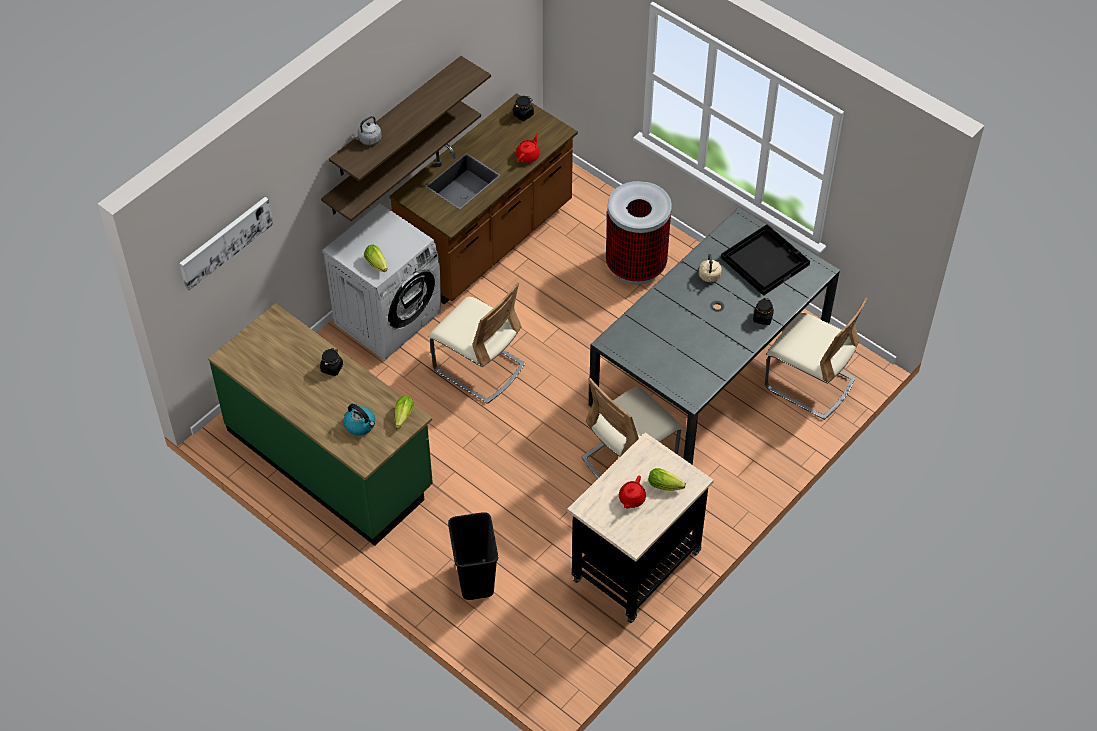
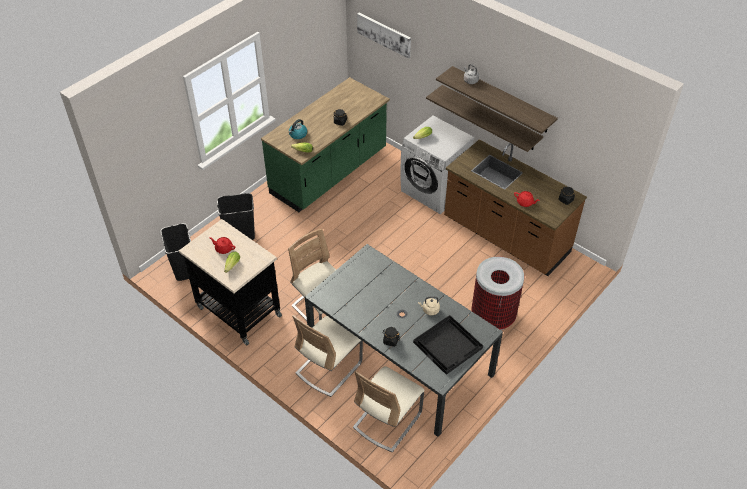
camera: 90 degrees right, 5 degrees down
(479, 368) = (397, 234): beige chair -> beige chair (329, 368)
(551, 655) = (183, 269): none -> black trash can

